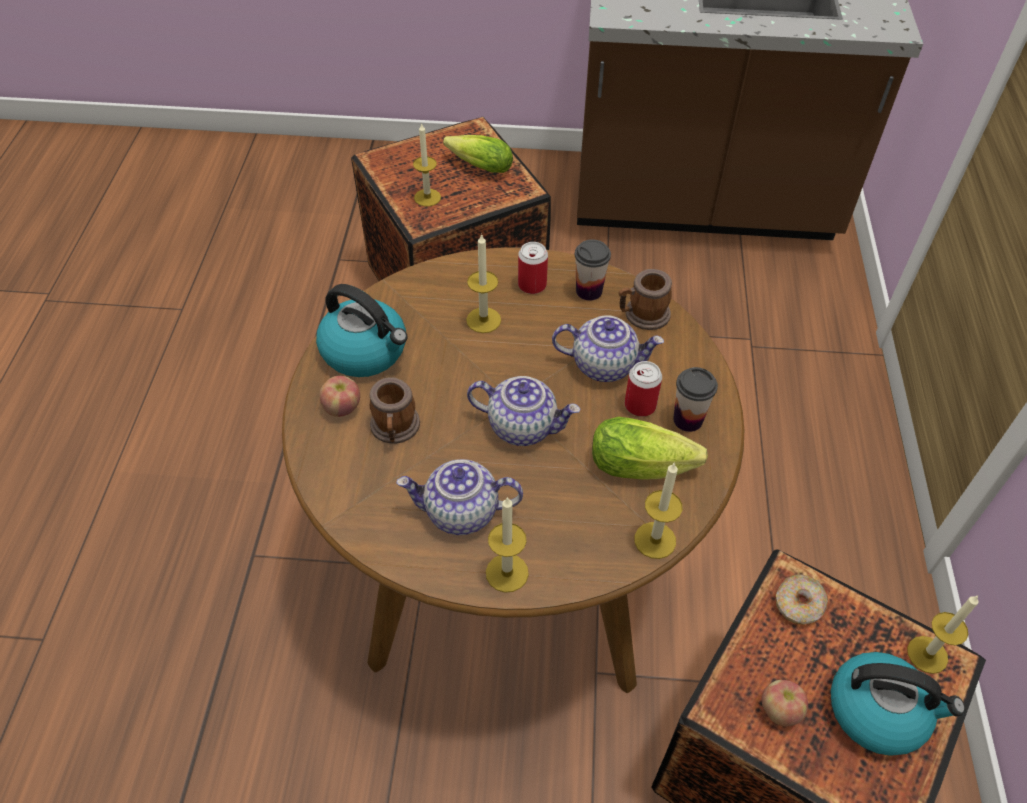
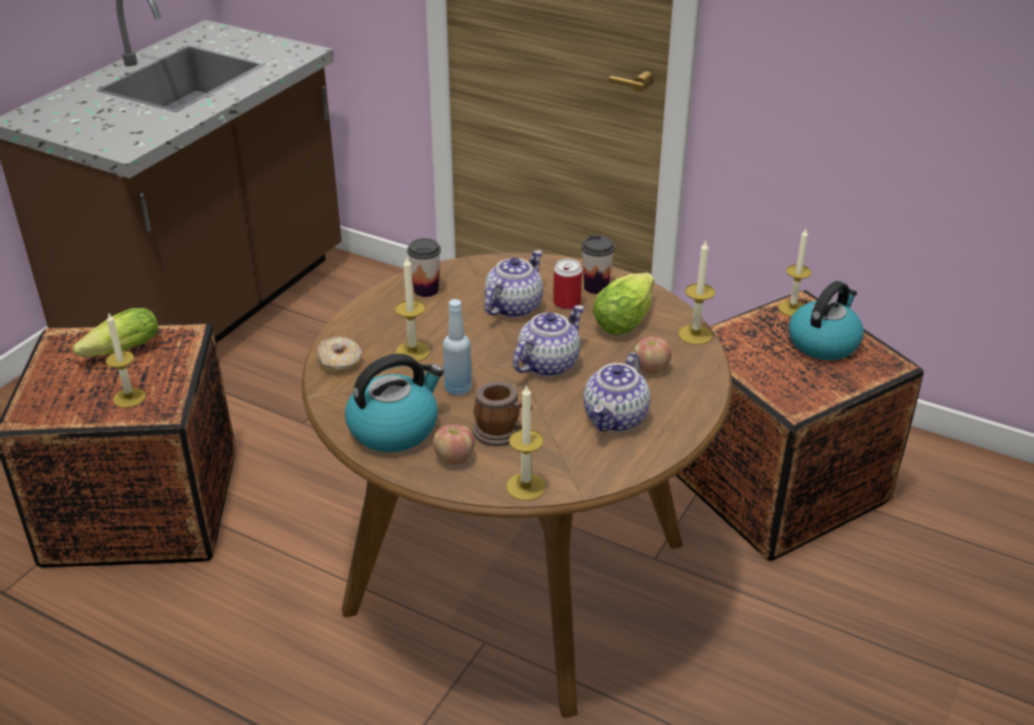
camera: 65 degrees left, 15 degrees down
(444, 373) = (458, 389): none -> blue bottle
(507, 573) = (686, 410): candle -> candle (525, 487)
(532, 285) = (393, 315): can -> none
(642, 315) = (475, 274): mug -> none
(779, 710) = (806, 382): apple -> apple (651, 368)
(798, 605) = (730, 344): donut -> donut (339, 362)

